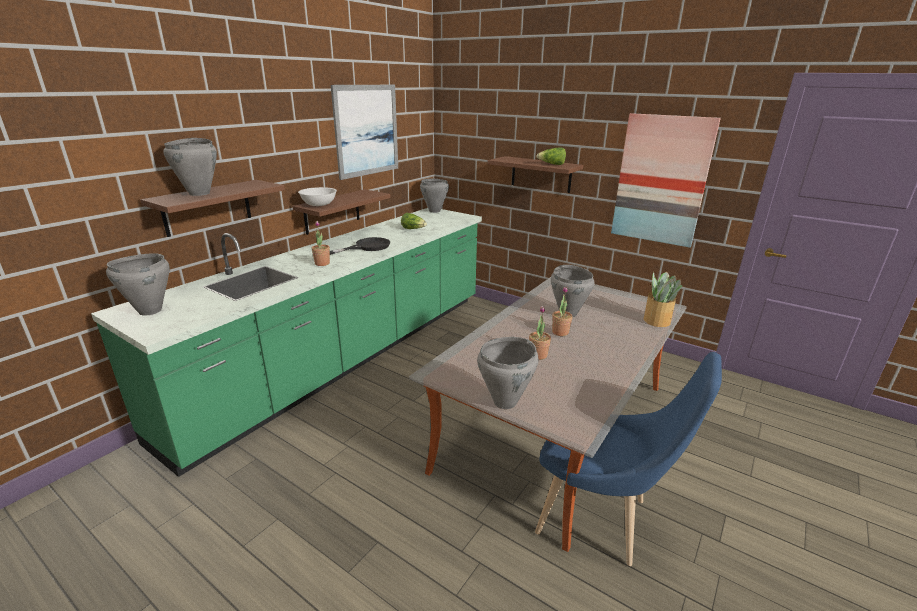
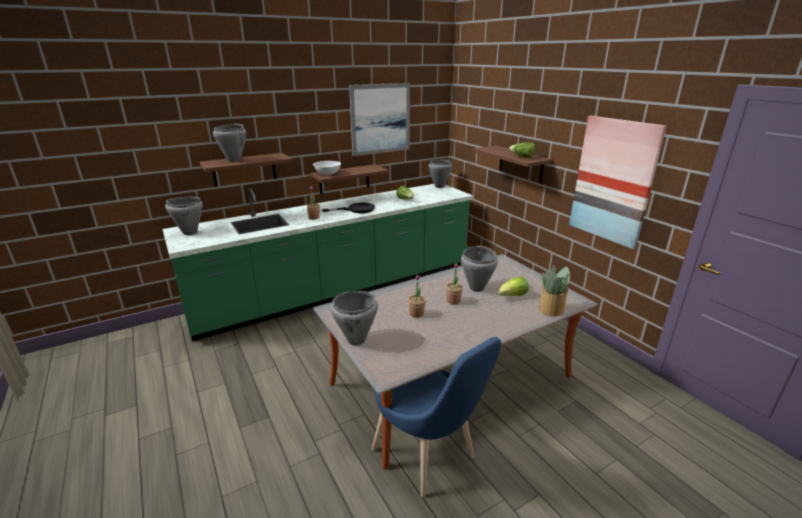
camera: 25 degrees right, 0 degrees up
(610, 315) = (512, 296): none -> lettuce

